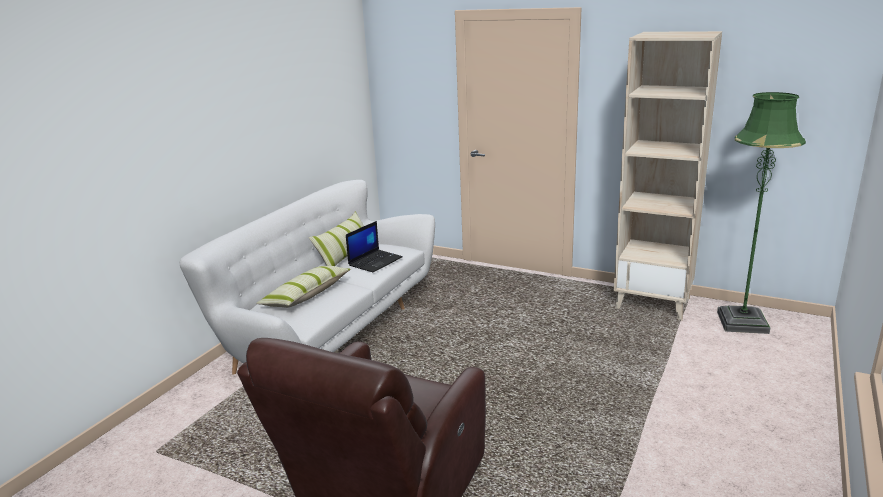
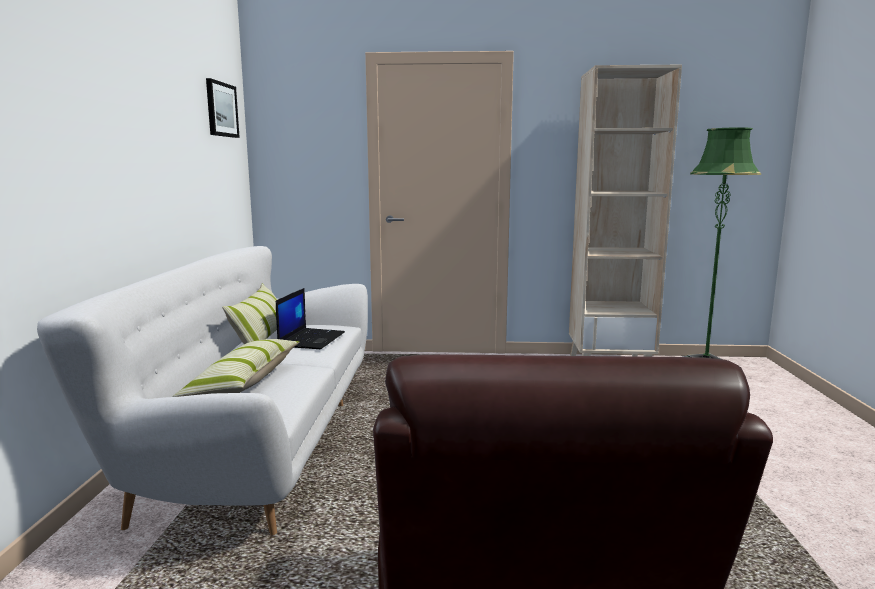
camera: 25 degrees left, 10 degrees down
(338, 69) = (221, 109): none -> picture

